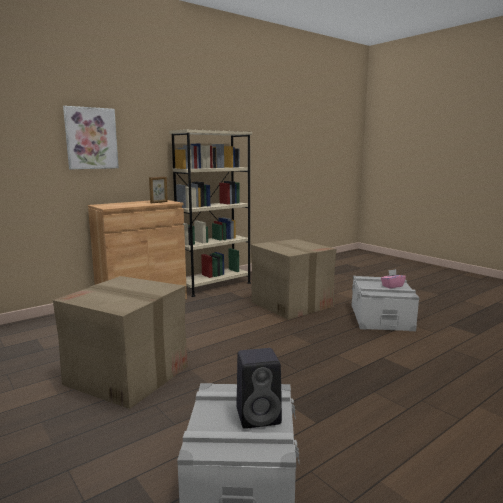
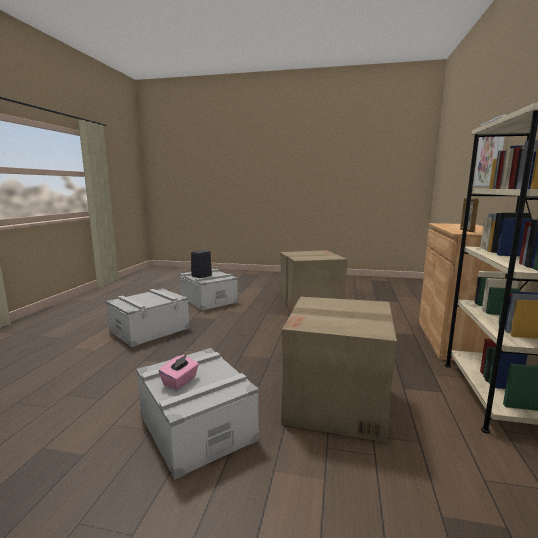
camera: 140 degrees right, 0 degrees up
(400, 418) = (150, 330): none -> grey storage box

